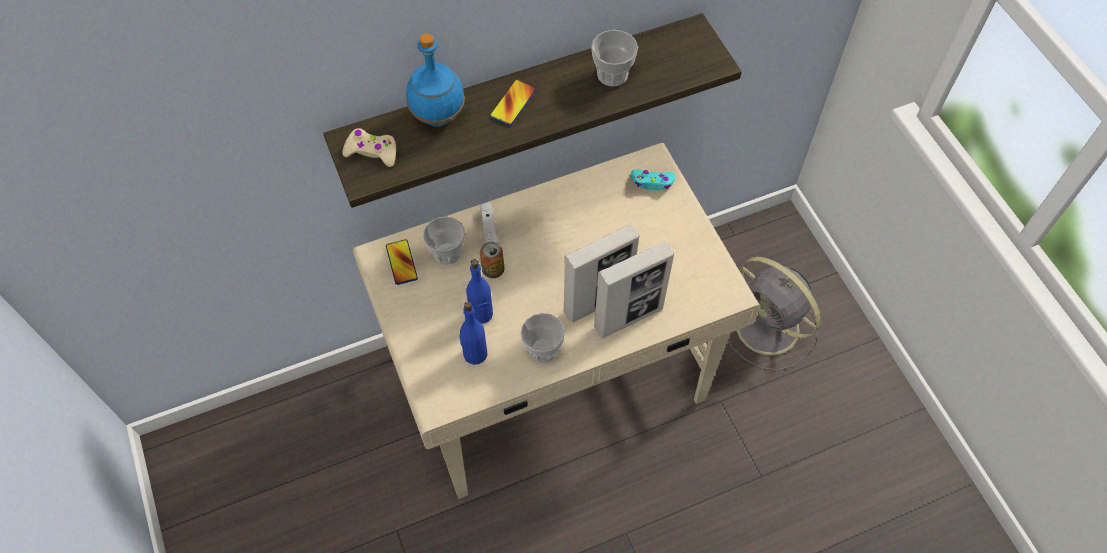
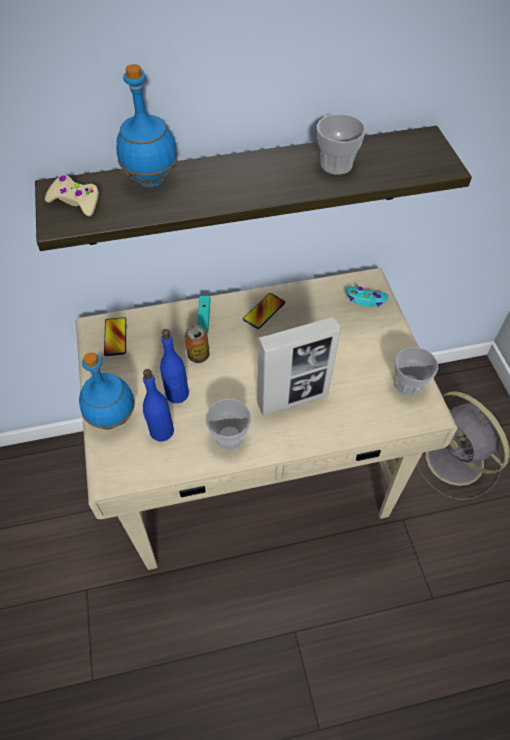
camera: 10 degrees right, 5 degrees down
(423, 349) = (113, 418): none -> blue bottle
(447, 253) = (159, 334): cup -> cup (408, 384)
(489, 228) = (204, 319): white game controller -> turquoise game controller
(513, 103) = (230, 177): phone -> phone (264, 311)
(628, 317) = (321, 419): picture frame -> none

